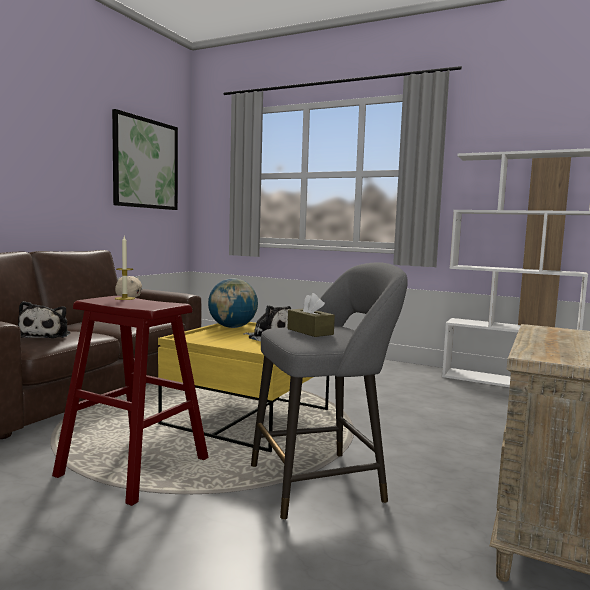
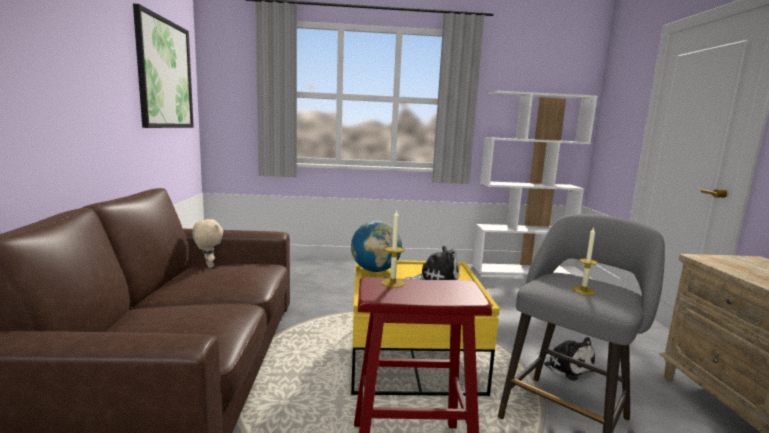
camera: 30 degrees left, 5 degrees up
(46, 335) = (196, 327): plush toy -> plush toy (566, 366)
(310, 331) = (583, 290): brown tissue box -> candle

